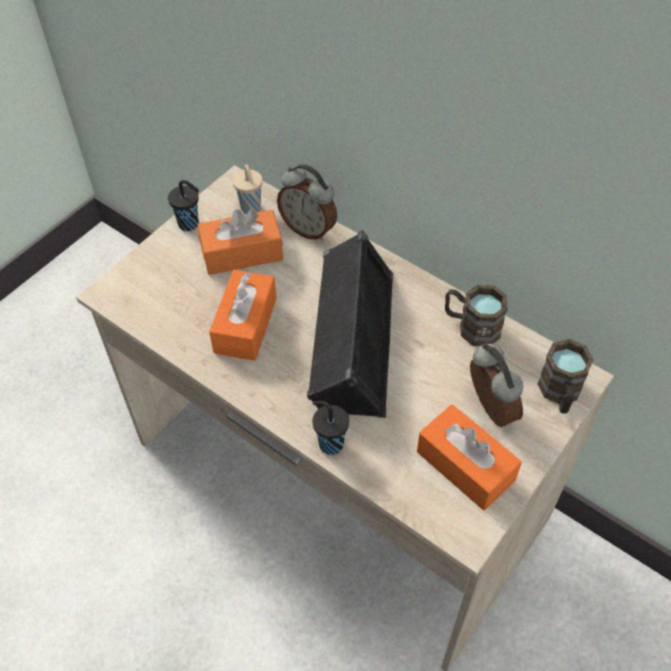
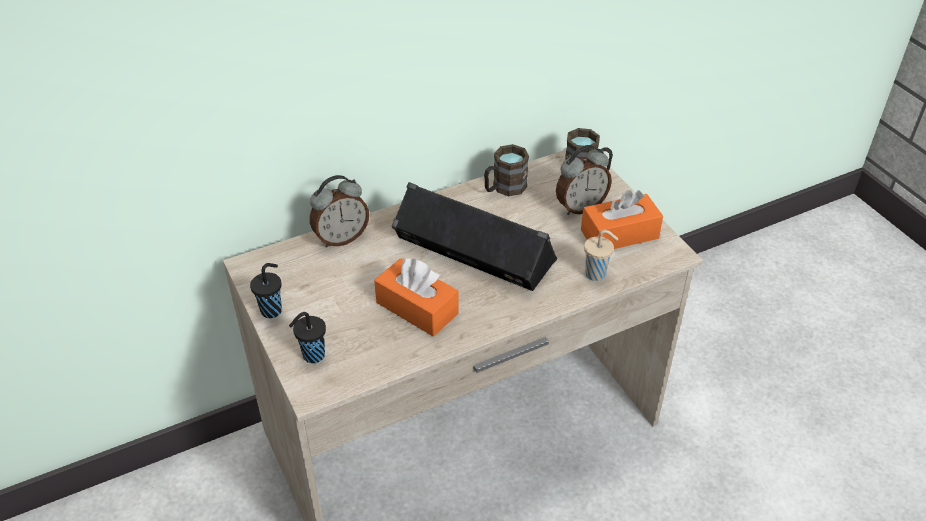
camera: 65 degrees left, 10 degrees down
(242, 253) = (335, 286): orange tissue box -> none
(251, 208) = (287, 265): beige cup -> beige cup (596, 274)
(329, 443) = (563, 295): black cup -> black cup (312, 356)
(488, 409) = (580, 207): alarm clock -> alarm clock turned 150 degrees clockwise

